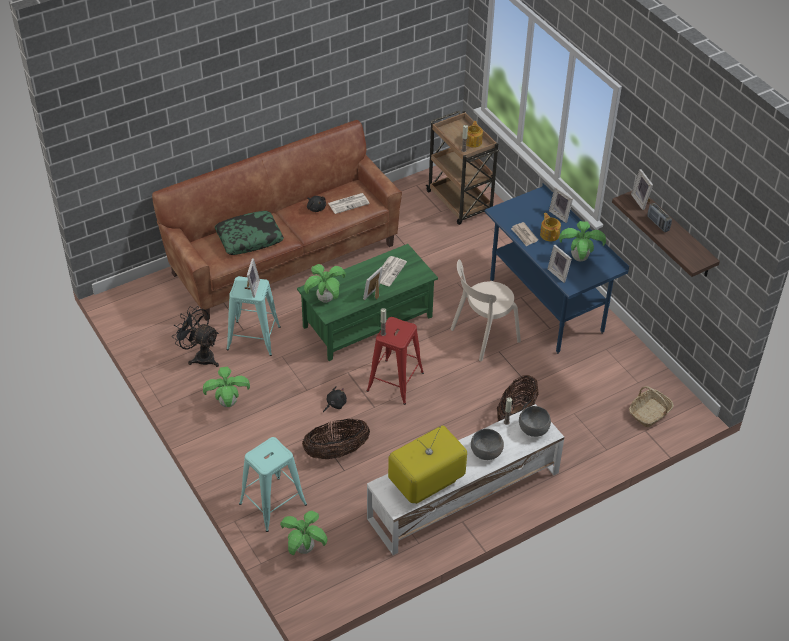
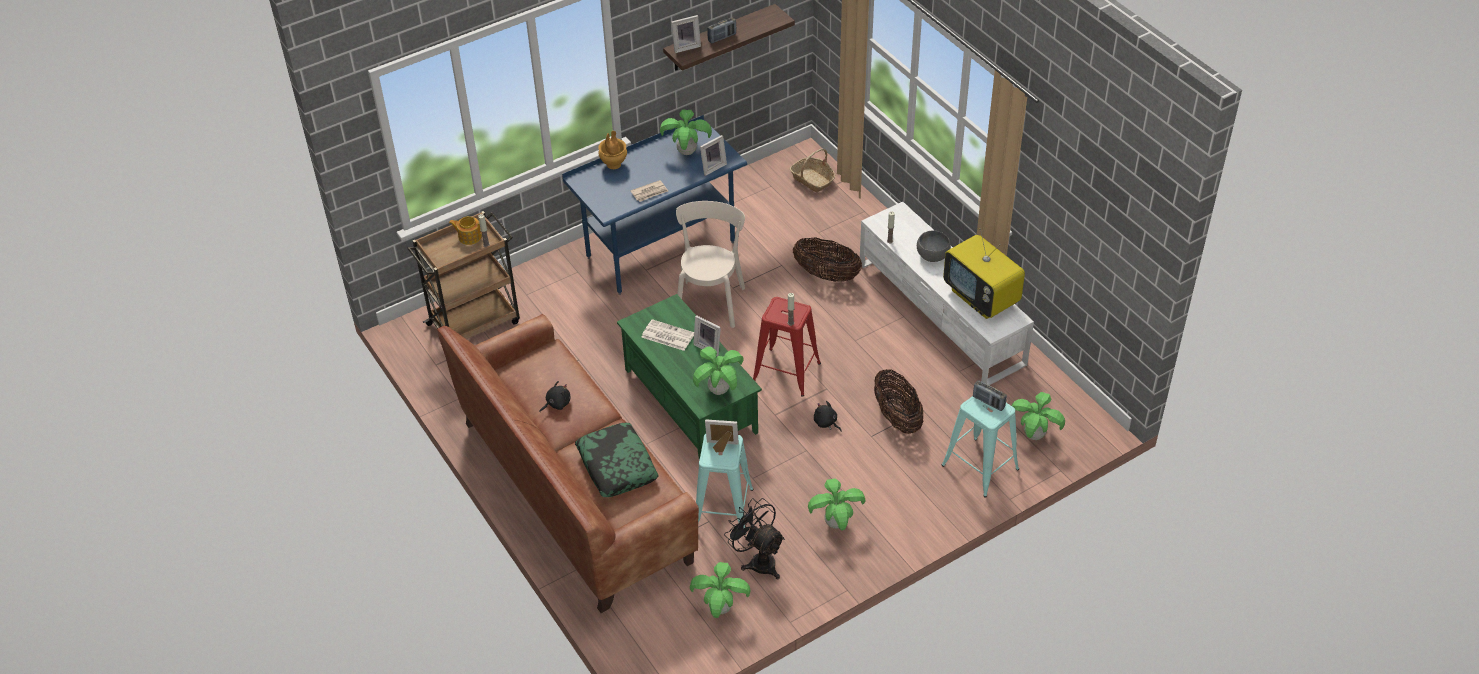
camera: 90 degrees left, 0 degrees up
(161, 334) = (720, 609): none -> potted plant
(200, 356) = (758, 560): black fan -> black fan turned 105 degrees clockwise
(274, 456) = (988, 402): none -> radio
(349, 203) = (550, 370): newspaper -> none
(482, 336) = (710, 301): beige chair -> beige chair turned 135 degrees counterclockwise
(533, 429) = (896, 222): grey bowl -> none
(549, 234) = (648, 173): teapot -> none
(561, 214) = (614, 164): picture frame -> brown vase

